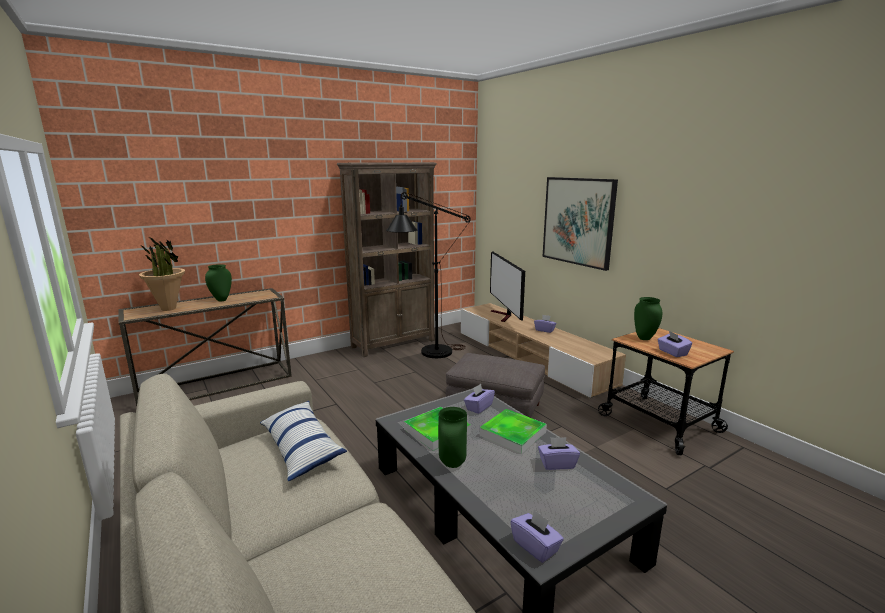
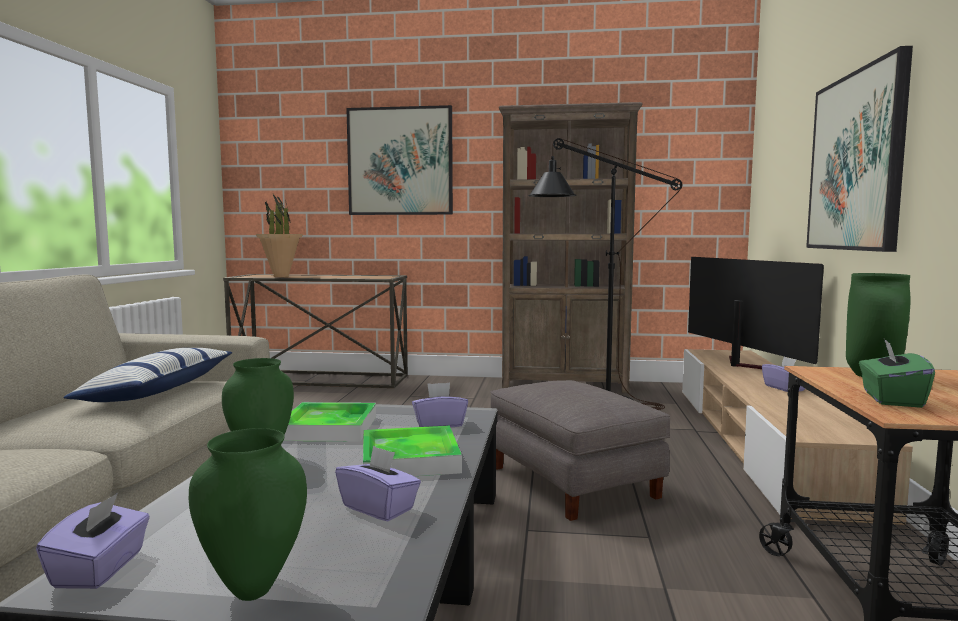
camera: 40 degrees right, 10 degrees down
(221, 300) = (337, 276): green vase -> green vase (254, 587)
(257, 198) = (400, 161): none -> picture
(504, 316) = (741, 364): television -> television turned 135 degrees clockwise
(672, 352) = (891, 399): purple tissue box -> green tissue box

